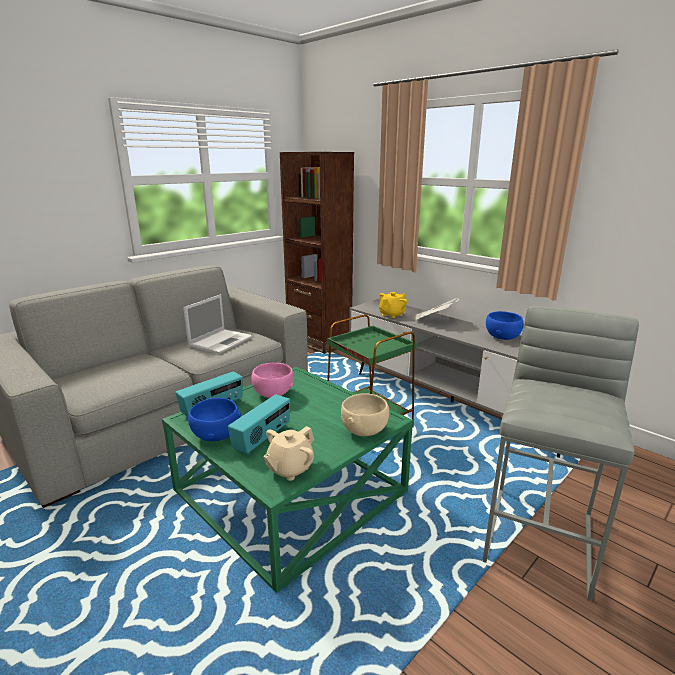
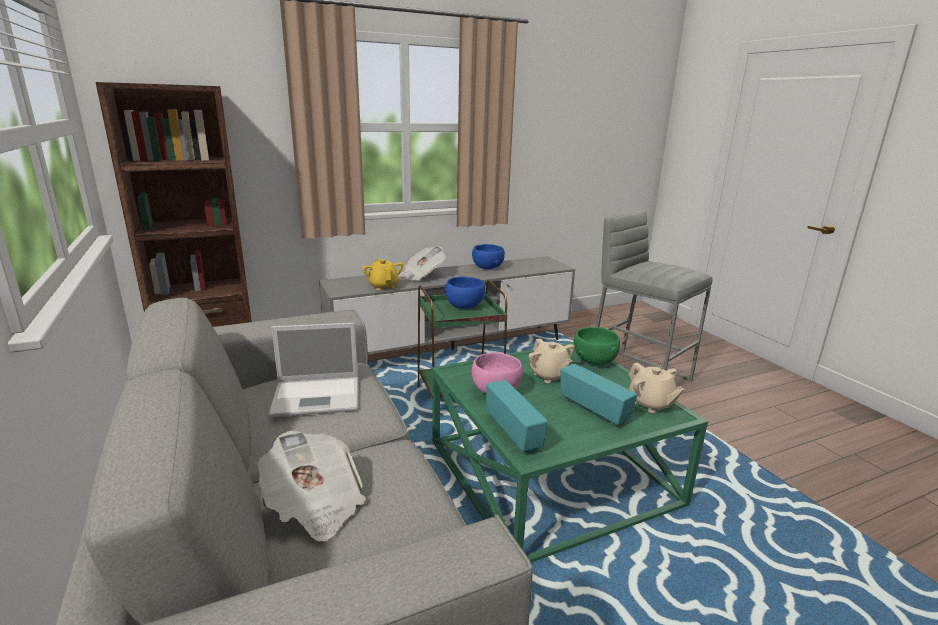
camera: 70 degrees left, 0 degrees up
(117, 364) = (314, 505): none -> newspaper
(216, 435) = (579, 436): blue bowl -> blue bowl (464, 306)
(221, 341) = (318, 396): laptop -> laptop turned 120 degrees clockwise
(315, 412) = (549, 375): none -> beige teapot
(365, 430) = (594, 361): beige bowl -> green bowl

